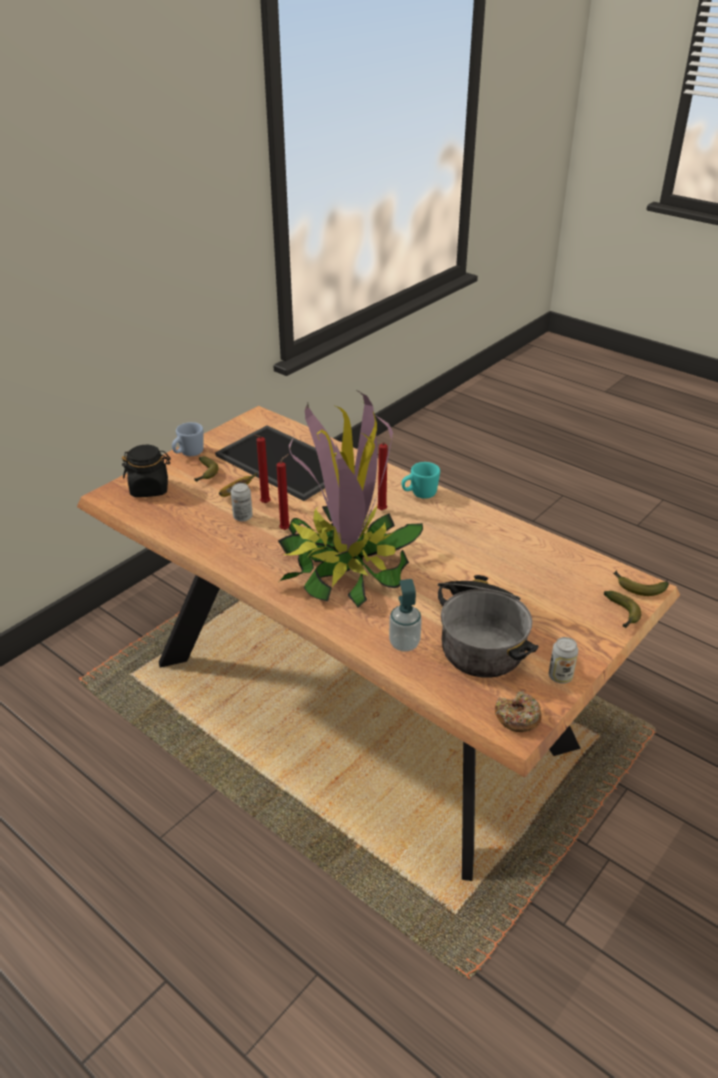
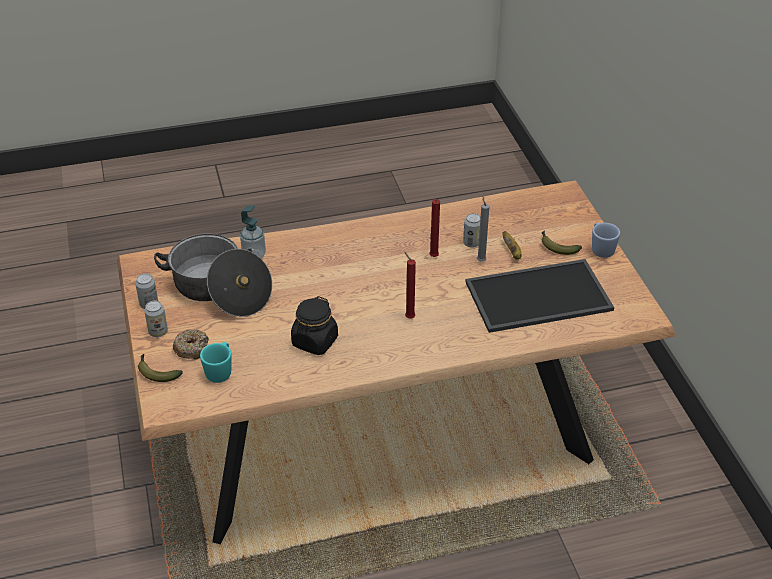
camera: 125 degrees right, 5 degrees up
(150, 488) = (557, 213): black jar -> black jar (314, 341)
(264, 504) = (480, 260): red candle -> grey candle
(345, 567) = (357, 266): potted plant -> none
(419, 494) = (411, 352): turquoise mug -> turquoise mug (220, 371)
(517, 717) = (146, 268): donut -> donut (191, 348)
(582, 645) = (158, 332): none -> can
(637, 587) = (168, 402): banana -> none

